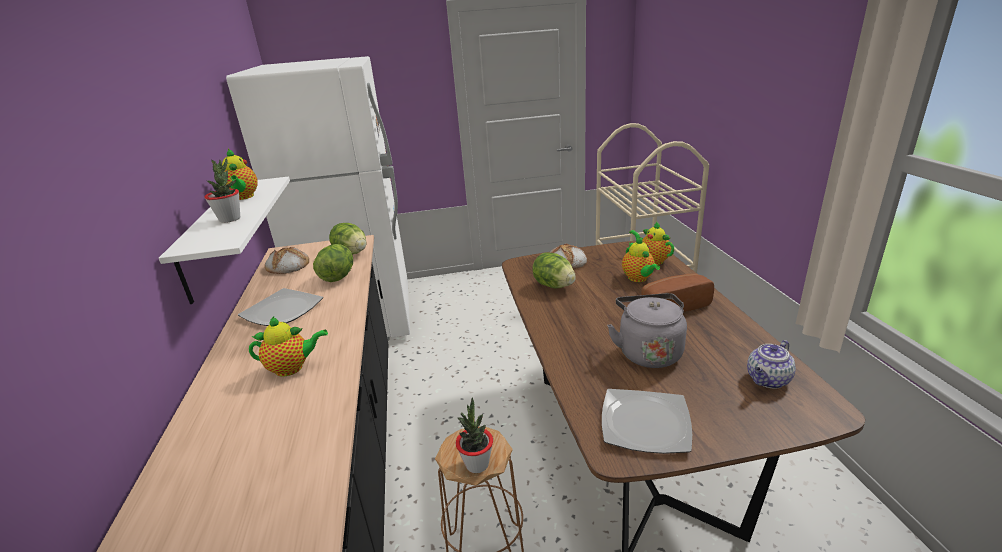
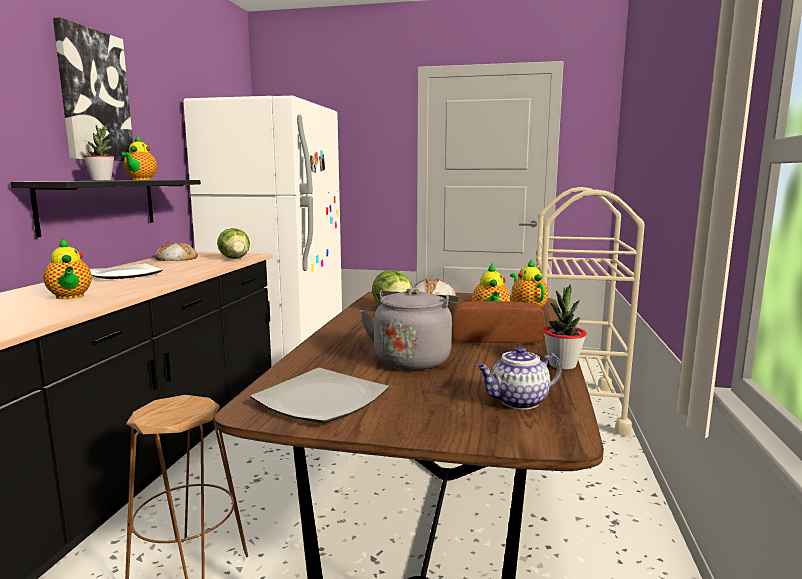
camera: 20 degrees right, 15 degrees down
(174, 115) = (94, 96): none -> picture
(212, 238) = (99, 204): white shelf -> black shelf
(292, 368) = (70, 297): teapot -> teapot turned 45 degrees clockwise
(338, 277) = (199, 267): lettuce -> none
(477, 464) = (162, 418): potted plant -> potted plant (562, 365)

